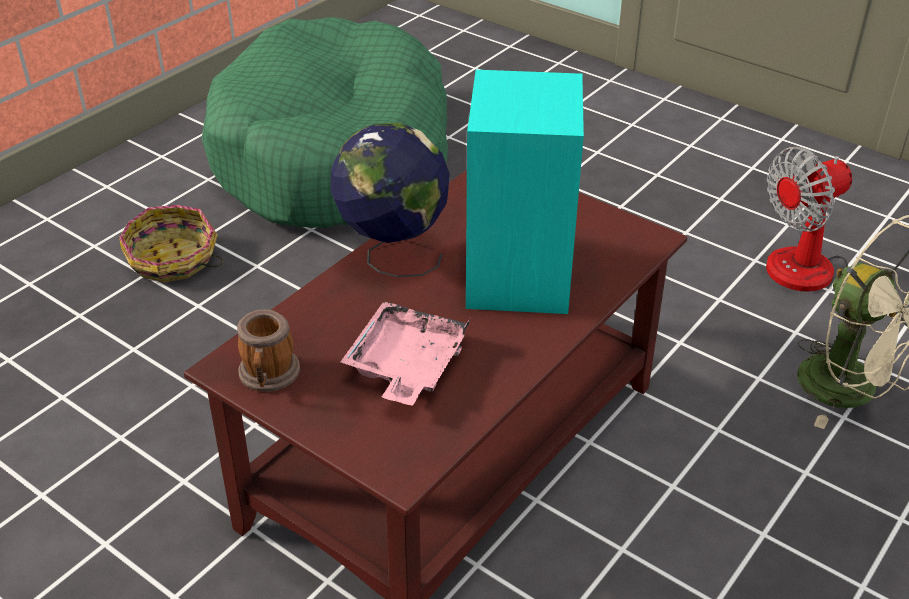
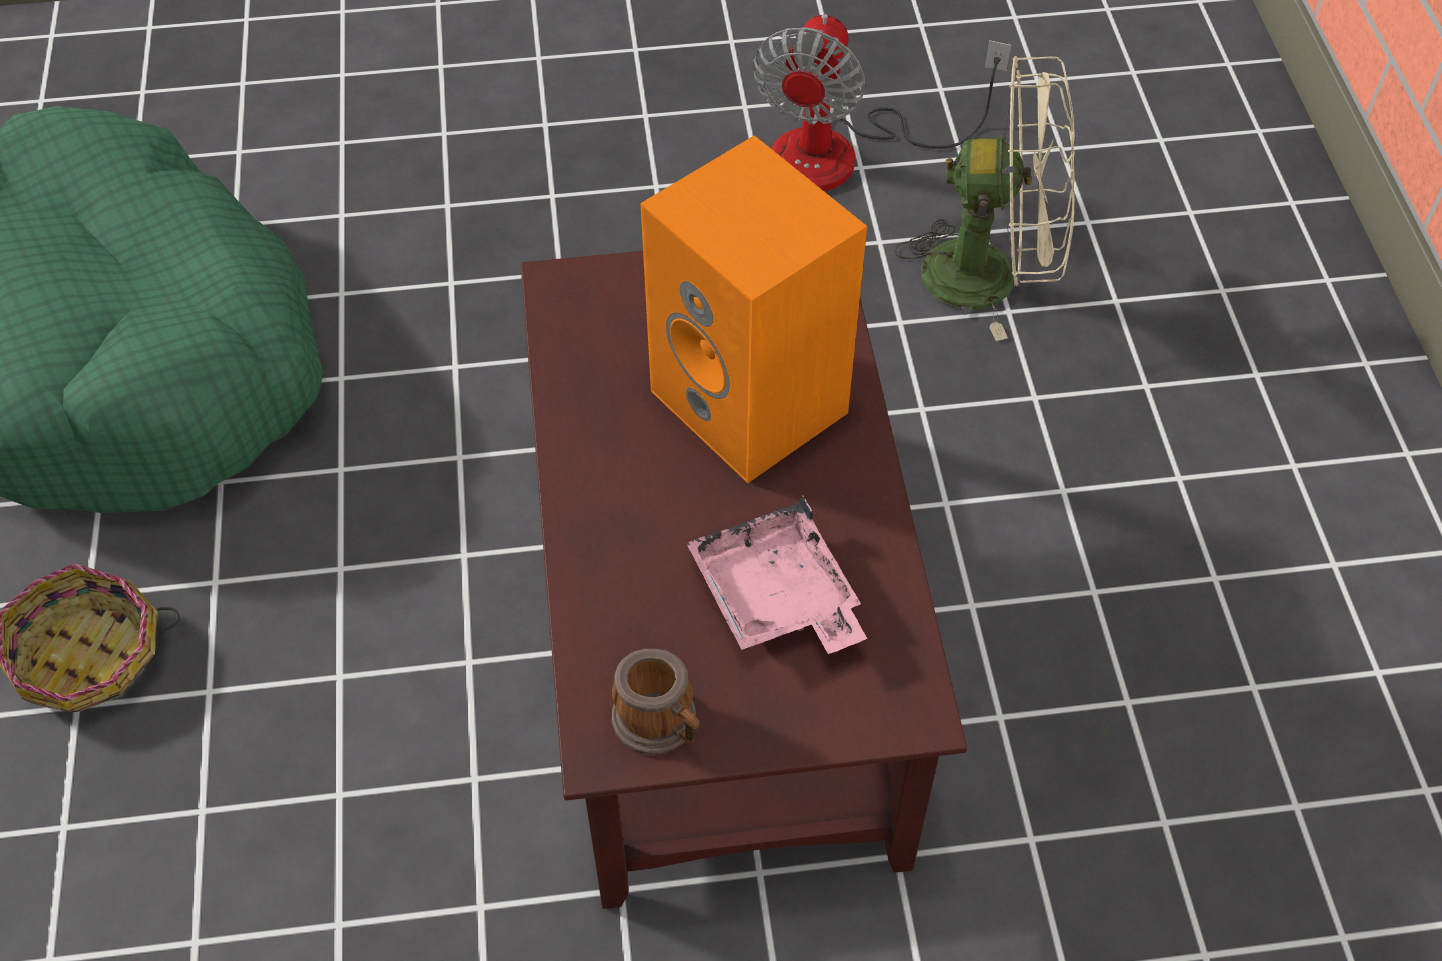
camera: 45 degrees left, 15 degrees up
(393, 256) = (594, 475): globe -> none
(521, 278) = (755, 403): turquoise speaker -> orange speaker

